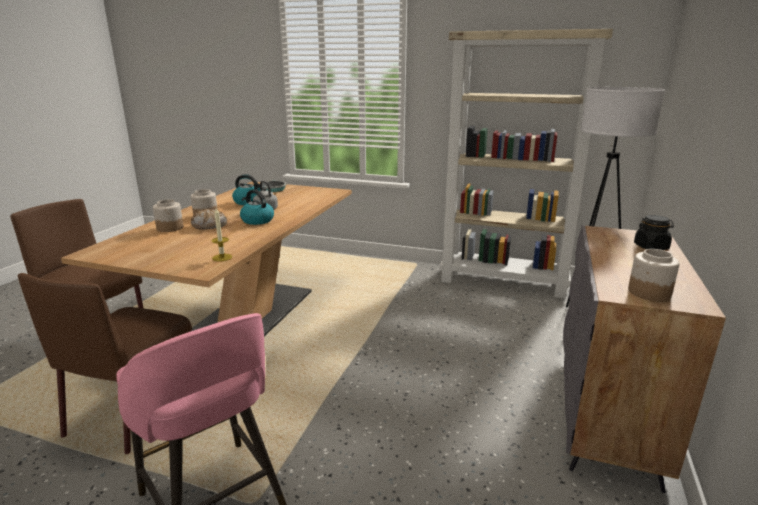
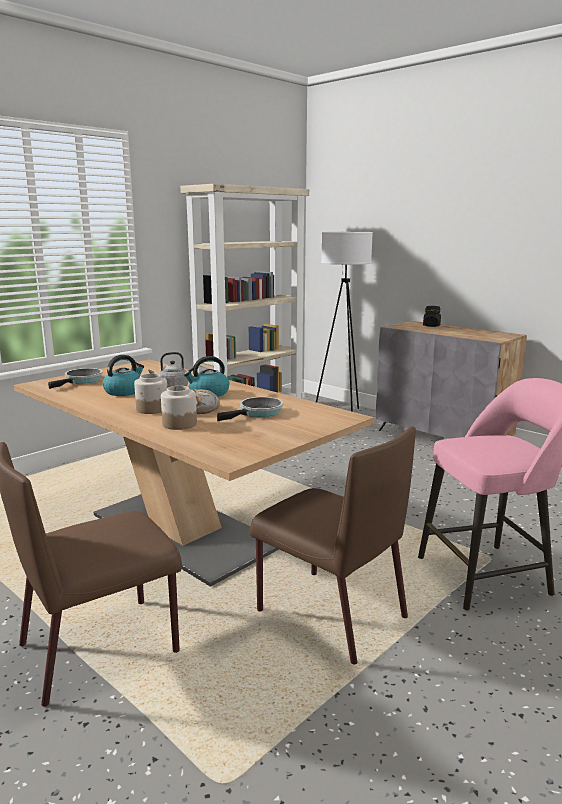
camera: 65 degrees left, 5 degrees down
(206, 242) = (258, 413): none -> frying pan
(222, 257) = (316, 410): candle -> none
(648, 292) = (495, 336): jar -> none

